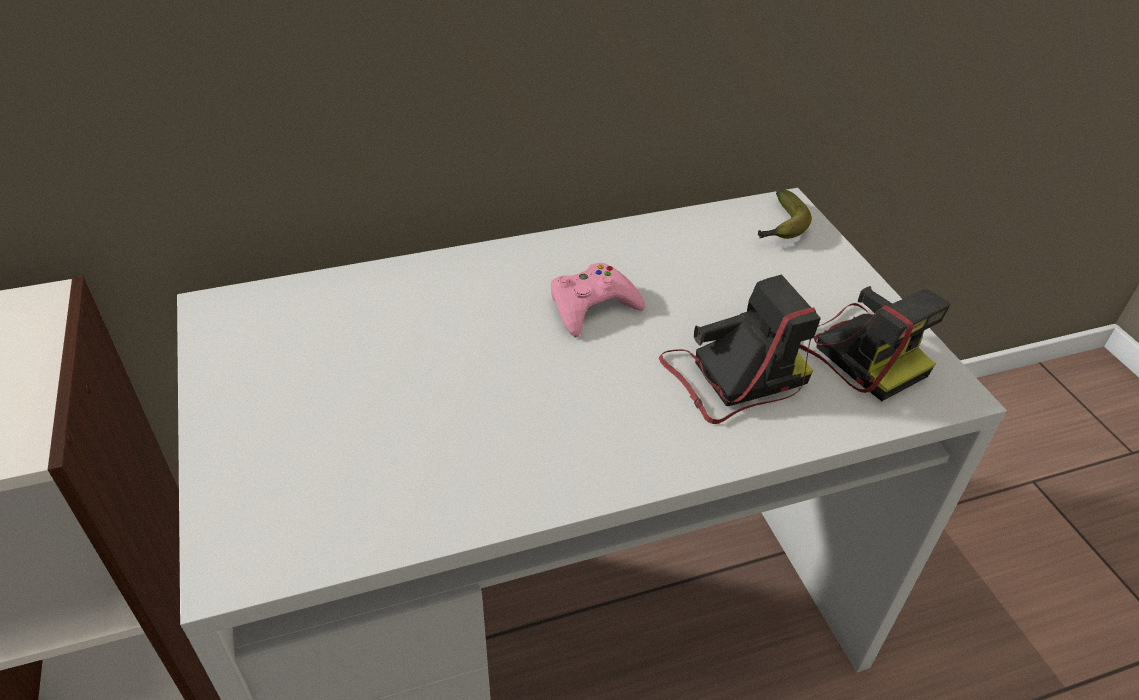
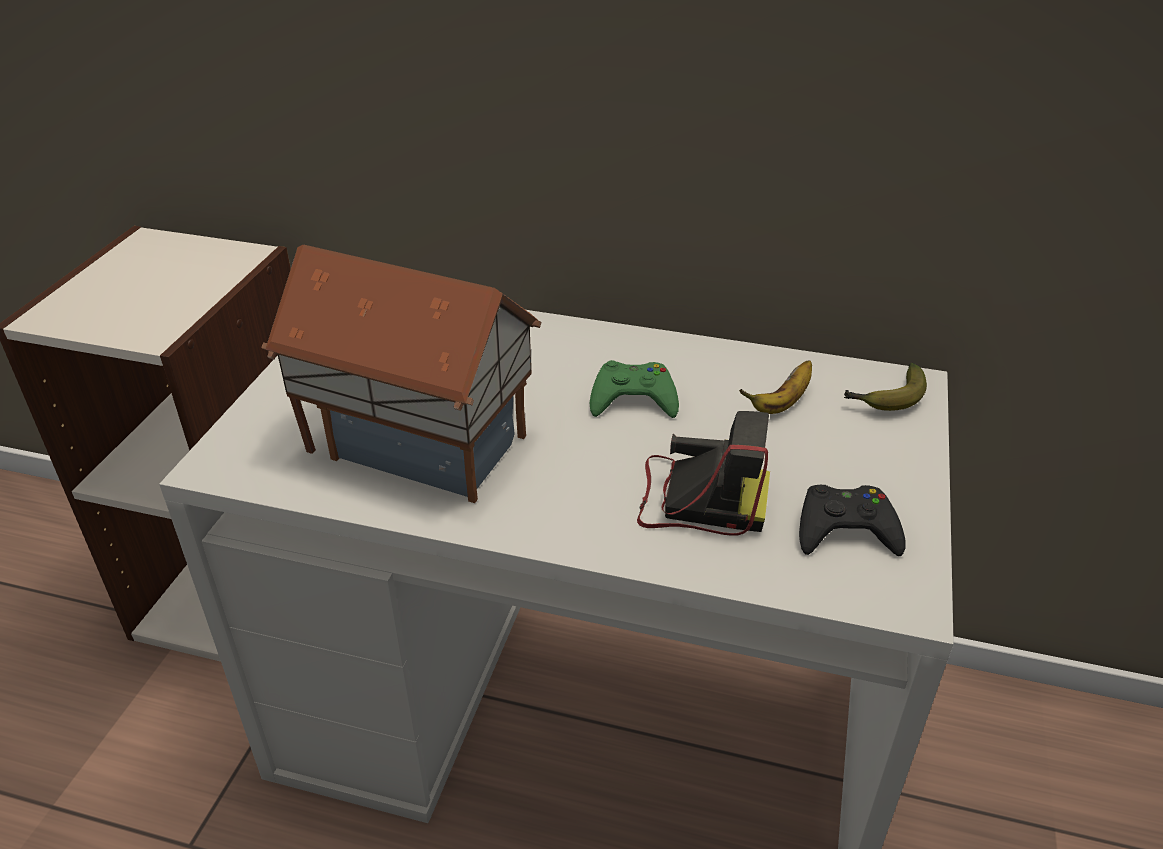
camera: 35 degrees right, 5 degrees down
(432, 431) = (419, 437): none -> toy house
(592, 306) = (633, 399): pink game controller -> green game controller
(711, 262) = (781, 403): none -> banana
(858, 352) = (845, 530): camera -> black game controller

